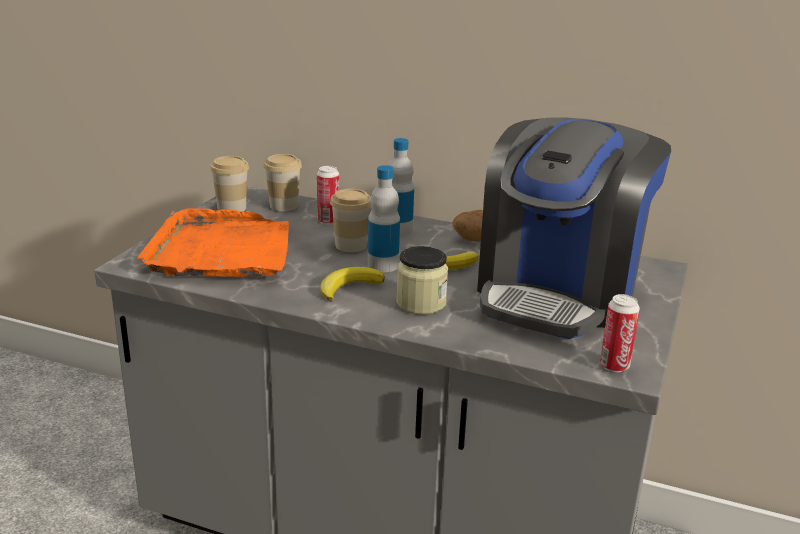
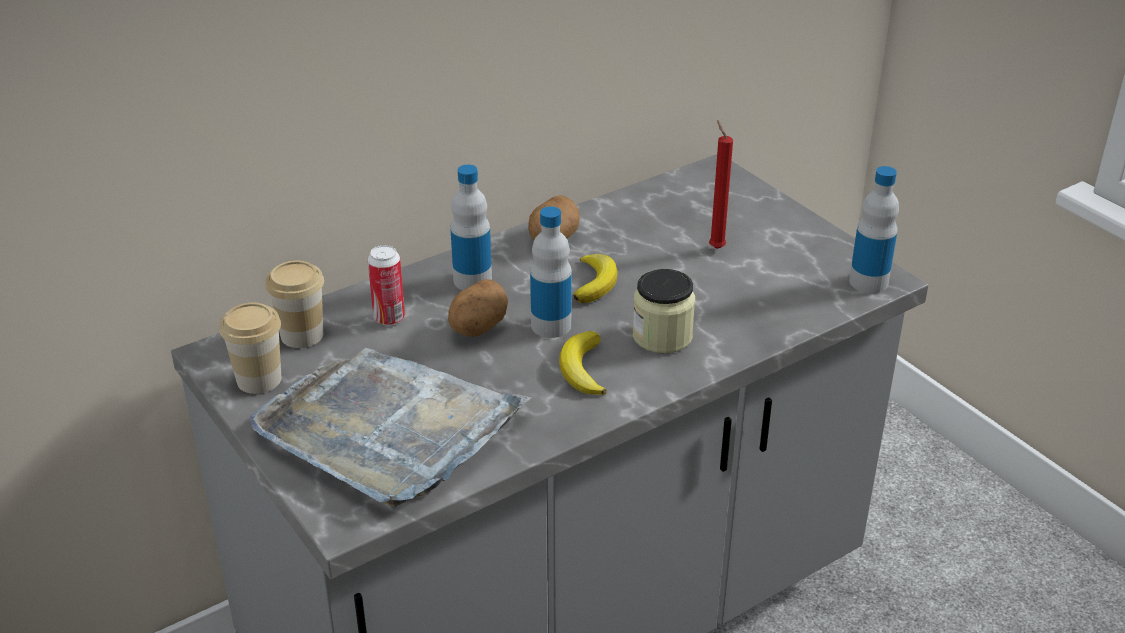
camera: 55 degrees left, 10 degrees up
(222, 251) = (389, 430): orange tray -> grey tray
(350, 245) = (477, 328): cup -> potato
(559, 293) = (715, 247): coffee machine -> red candle
(614, 366) = (868, 282): can -> bottle

